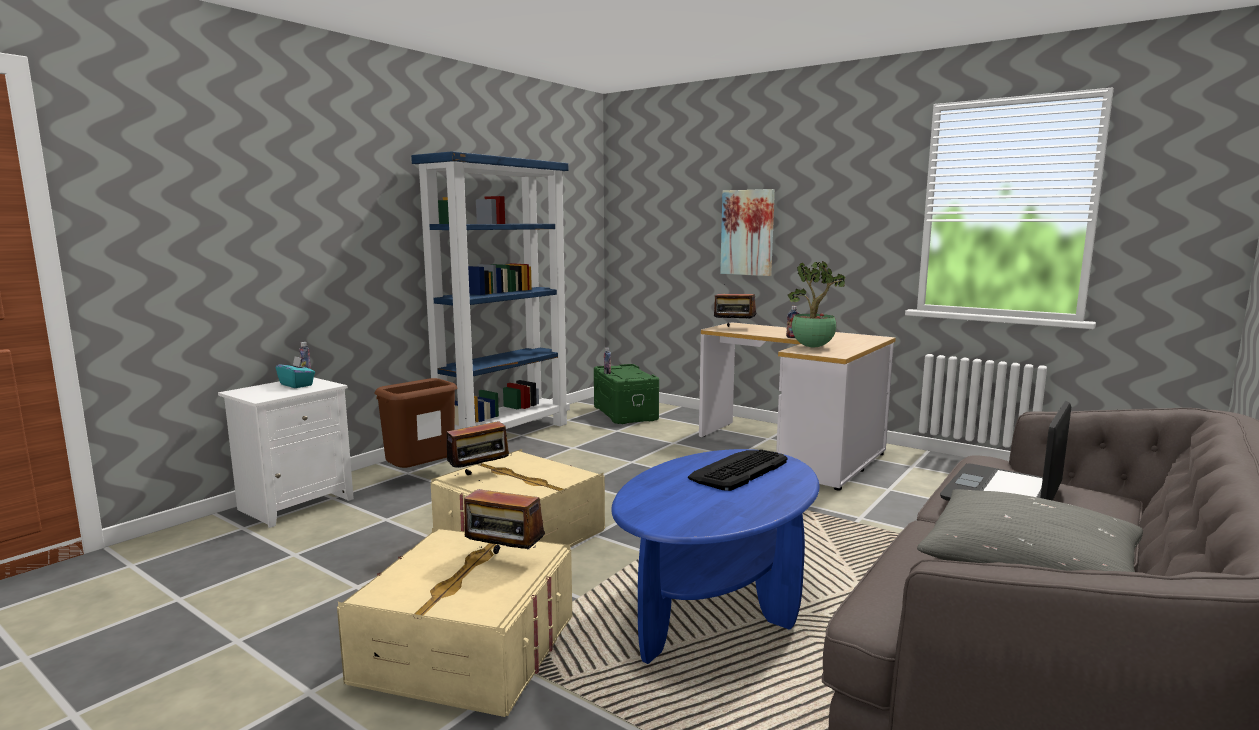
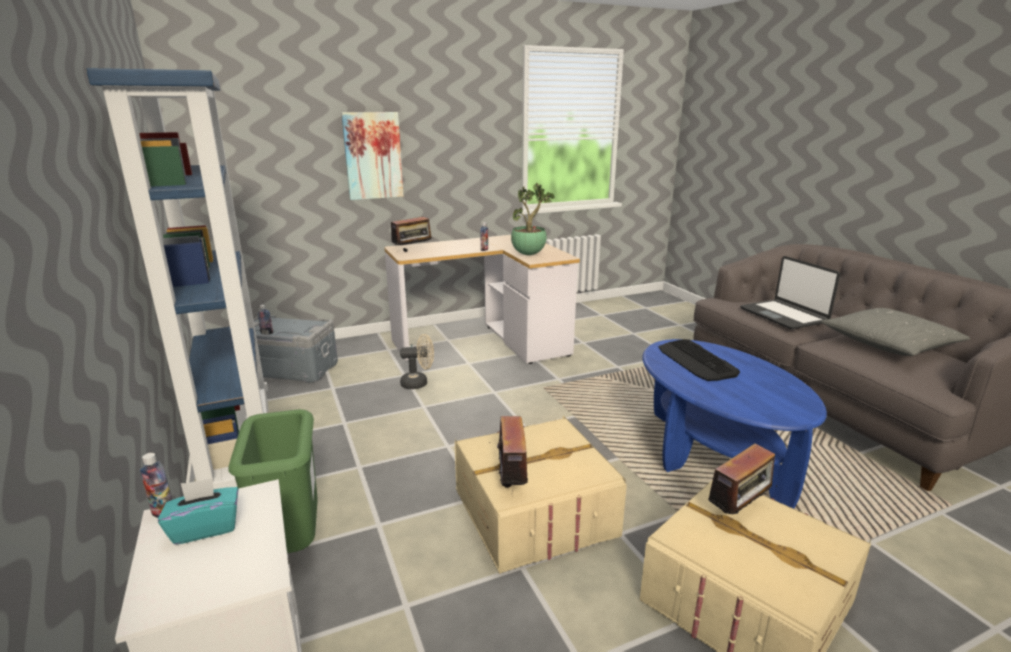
camera: 60 degrees left, 10 degrees up
(421, 475) = (290, 545): brown trash can -> green trash can
(626, 413) = (290, 369): green storage box -> grey storage box
(667, 450) = (419, 383): none -> beige fan

